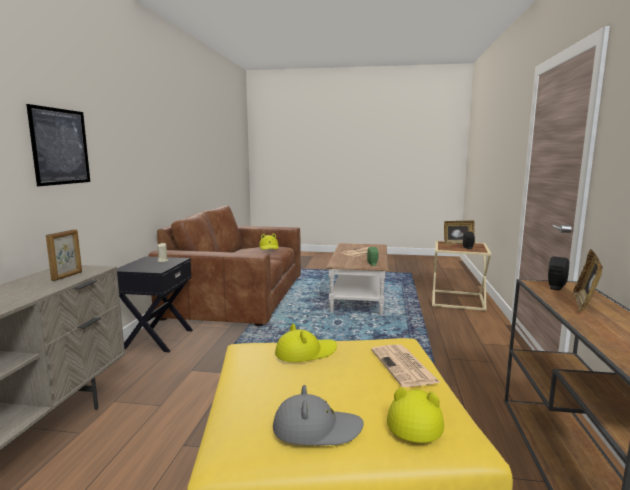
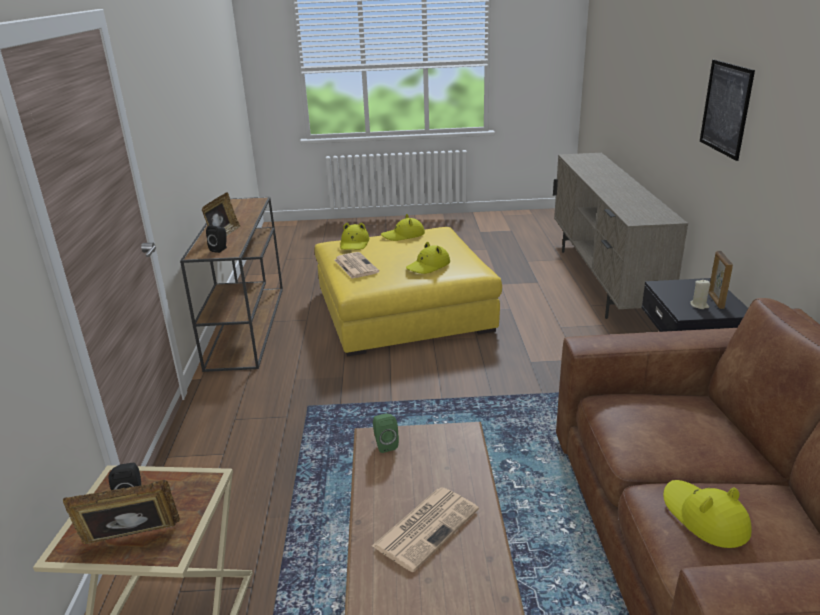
camera: 170 degrees right, 15 degrees up
(67, 276) = (635, 211): picture frame -> picture frame (715, 301)
(316, 429) = (403, 235): grey hat -> yellow hat

